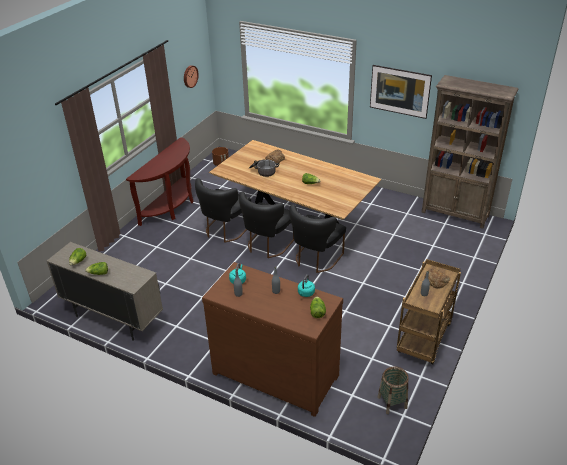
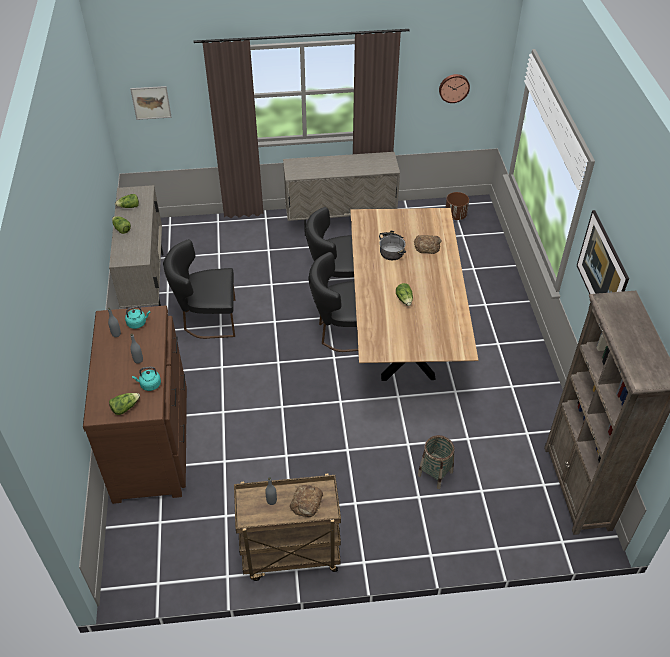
camera: 55 degrees right, 10 degrees up
(30, 178) = (151, 102): none -> picture
(171, 207) = (340, 223): brown console table -> beige cabinet
(315, 259) = (353, 386): black chair -> black chair (207, 319)
(392, 402) = (170, 564): basket -> basket (435, 473)

